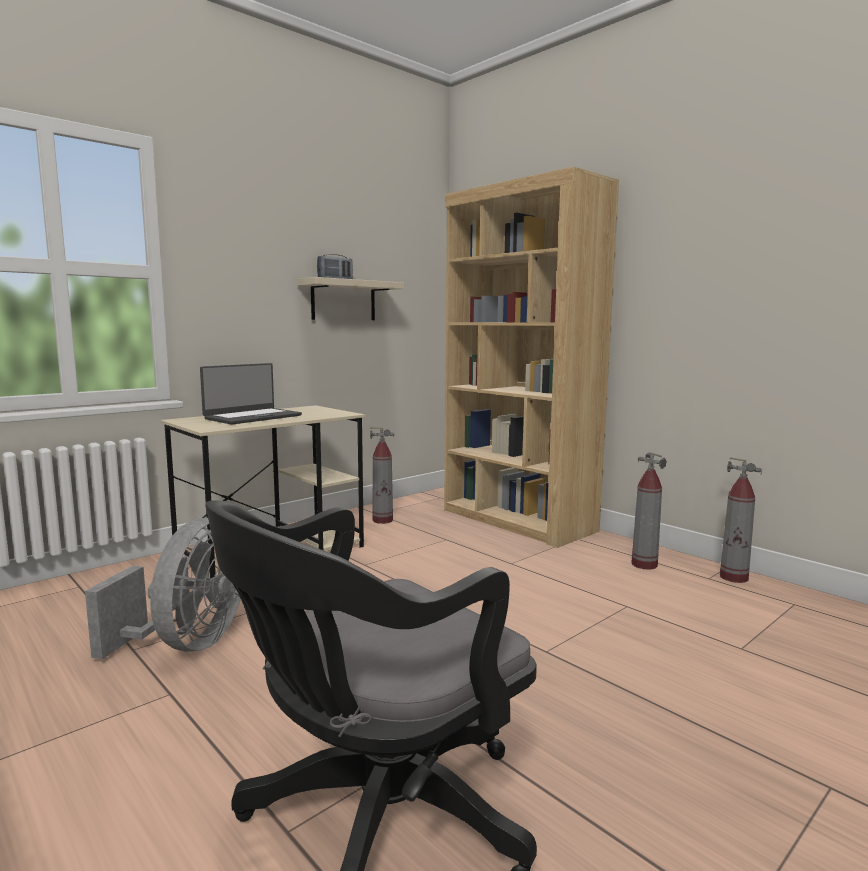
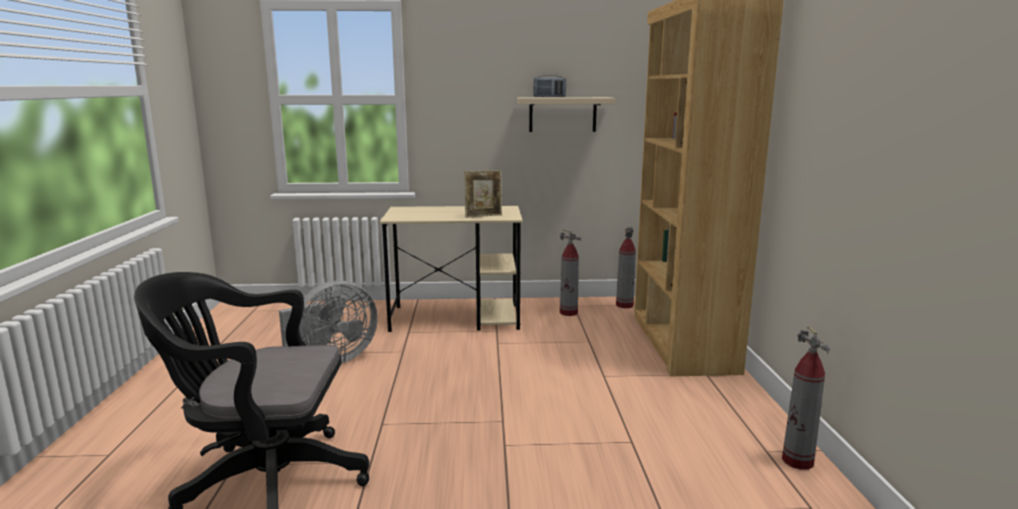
camera: 40 degrees right, 5 degrees up
(252, 417) = (443, 212): laptop -> none
(313, 415) = (483, 216): none -> picture frame
(644, 564) = (724, 417): fire extinguisher -> fire extinguisher (624, 305)

